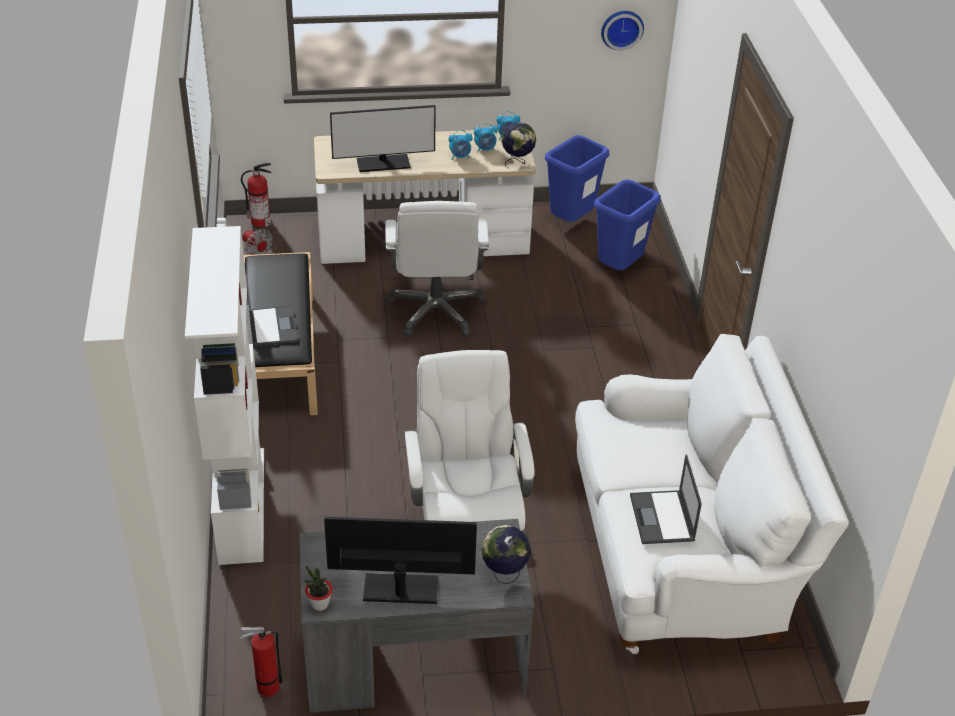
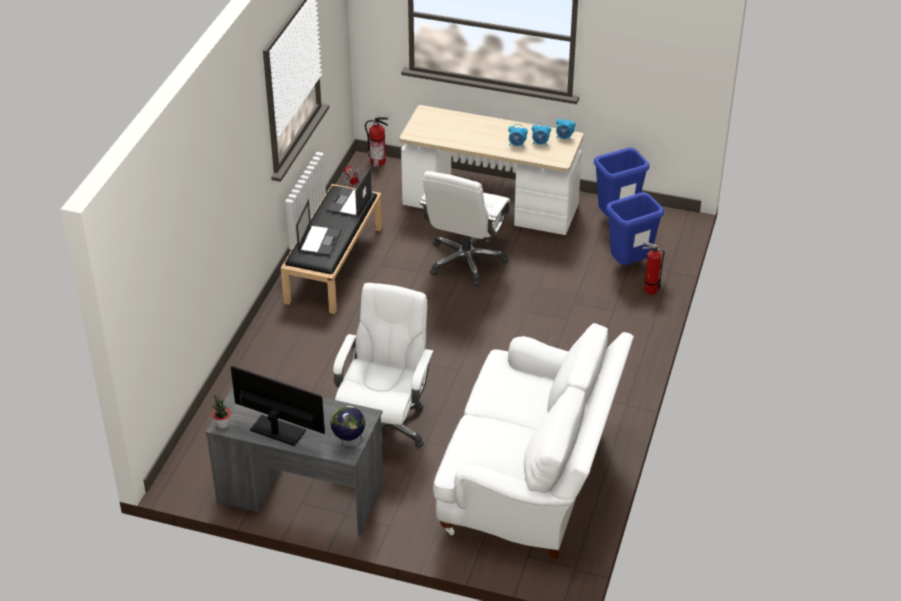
camera: 25 degrees right, 0 degrees up
(241, 504) = (248, 360): white bookcase -> none
(265, 688) = (198, 479): fire extinguisher -> fire extinguisher (648, 289)
(383, 163) = (455, 137): monitor -> none
(517, 162) = (558, 159): globe -> none
(621, 28) = (671, 68): wall clock -> none
(662, 518) = (489, 441): laptop -> laptop (349, 203)

